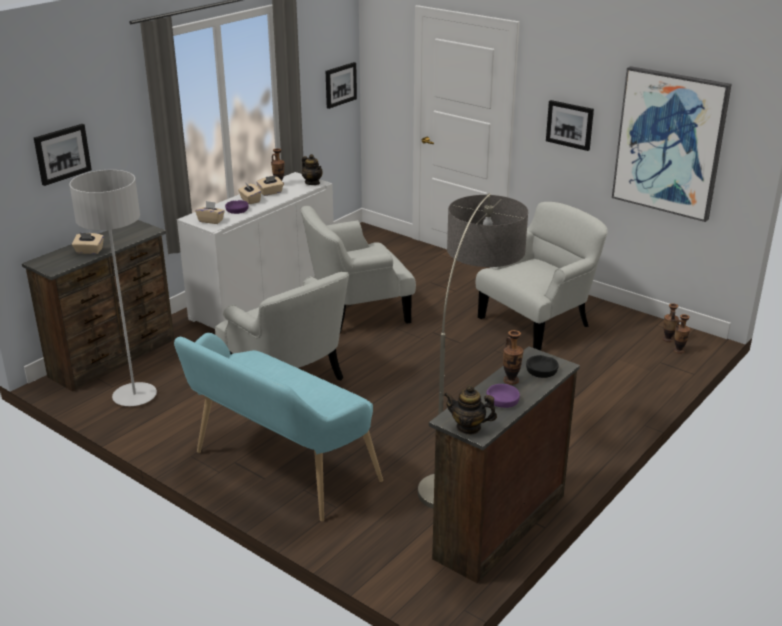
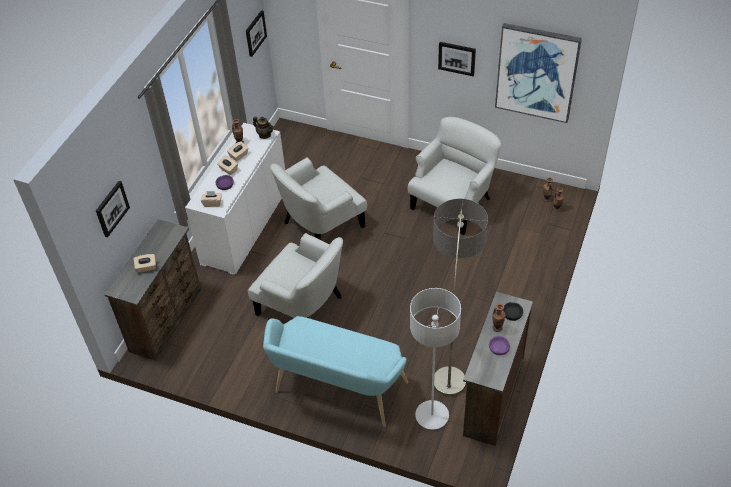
camera: 15 degrees left, 20 degrees up
(135, 396) = (204, 353): grey floor lamp -> grey floor lamp (432, 415)
(468, 427) = (488, 377): teapot -> none

